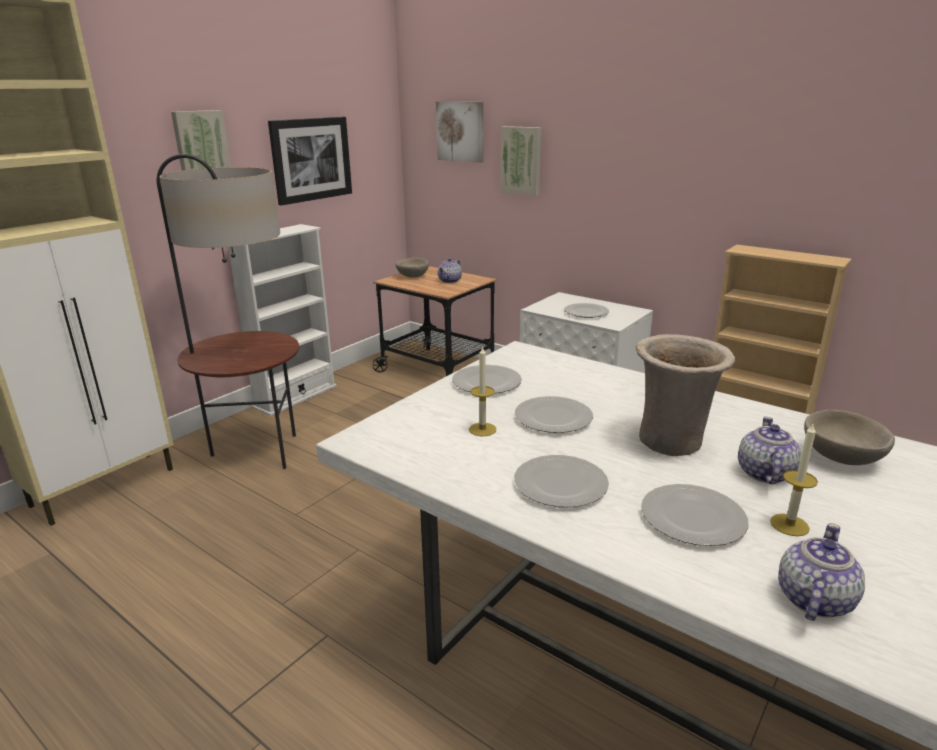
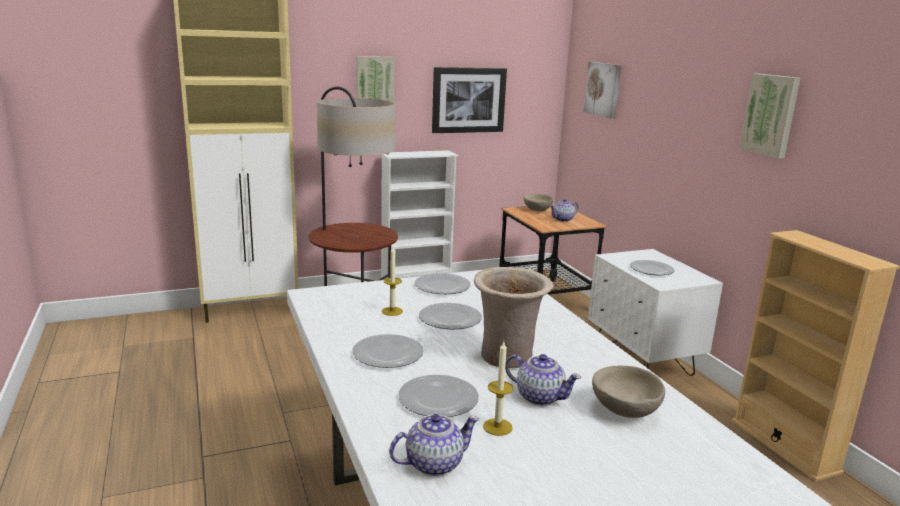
camera: 30 degrees right, 5 degrees down
(521, 160) = (642, 121): picture -> picture (771, 115)
(764, 474) = (539, 396): teapot -> teapot turned 75 degrees clockwise

